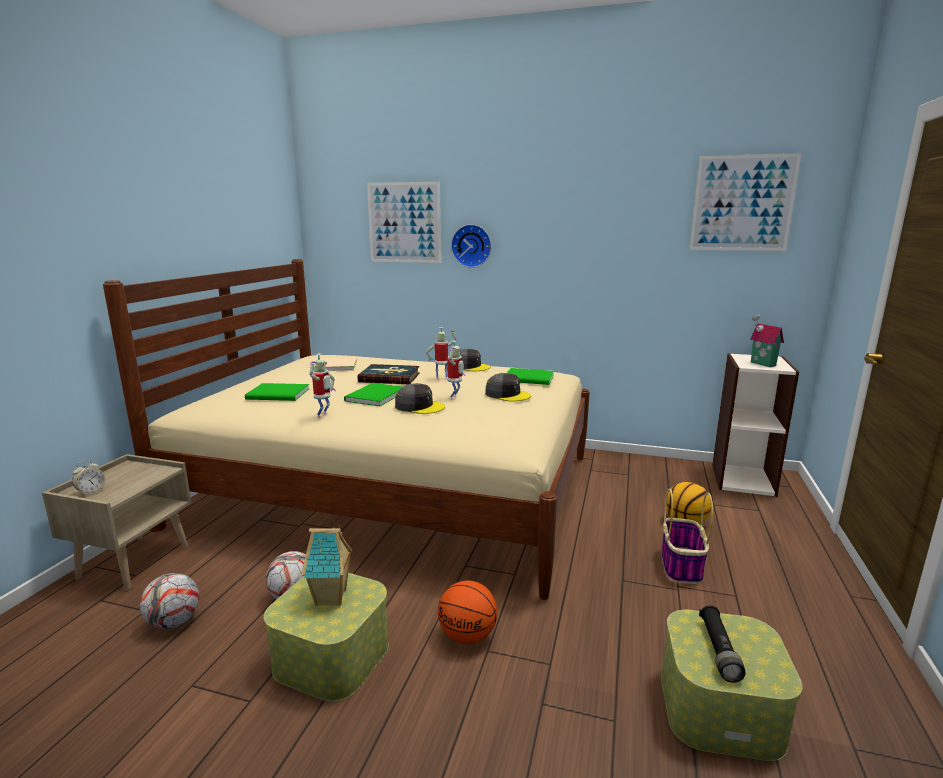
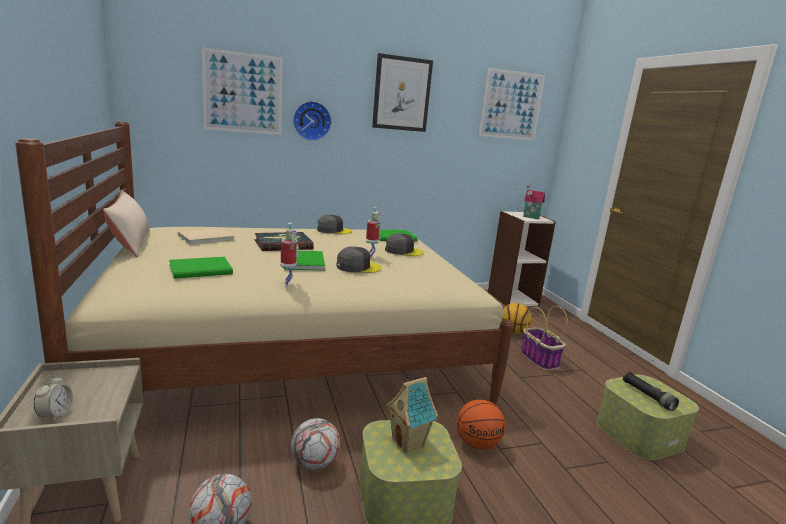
camera: 35 degrees left, 0 degrees up
(274, 367) = (130, 243): none -> beige pillow
(442, 378) = (330, 242): toy robot -> none
(575, 205) = (401, 94): none -> picture

